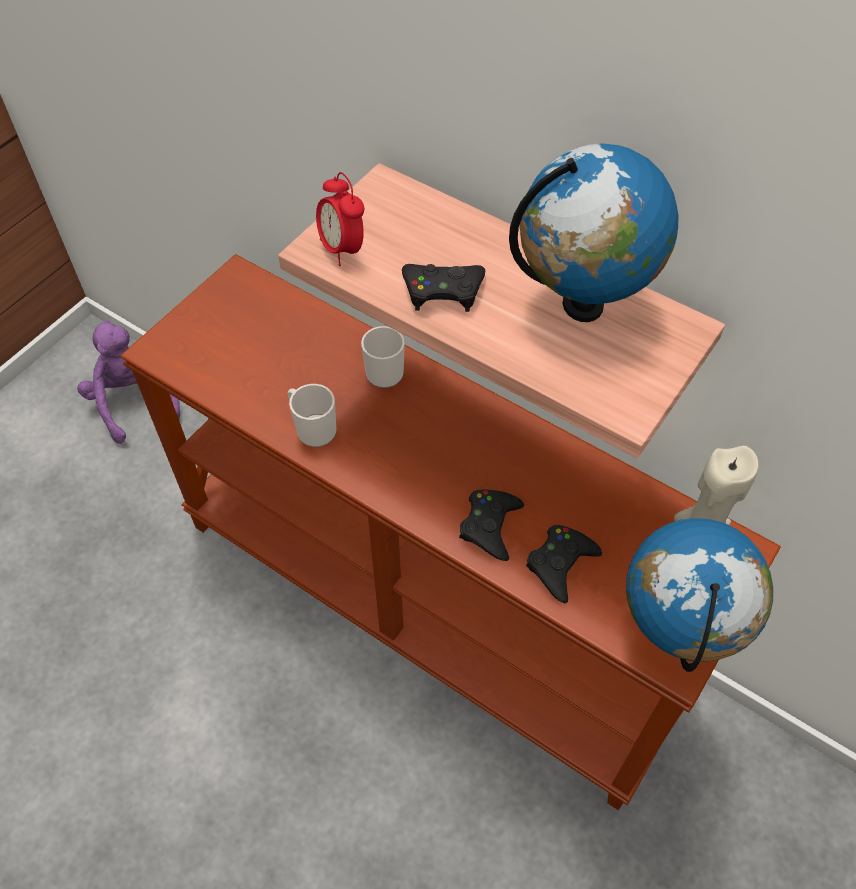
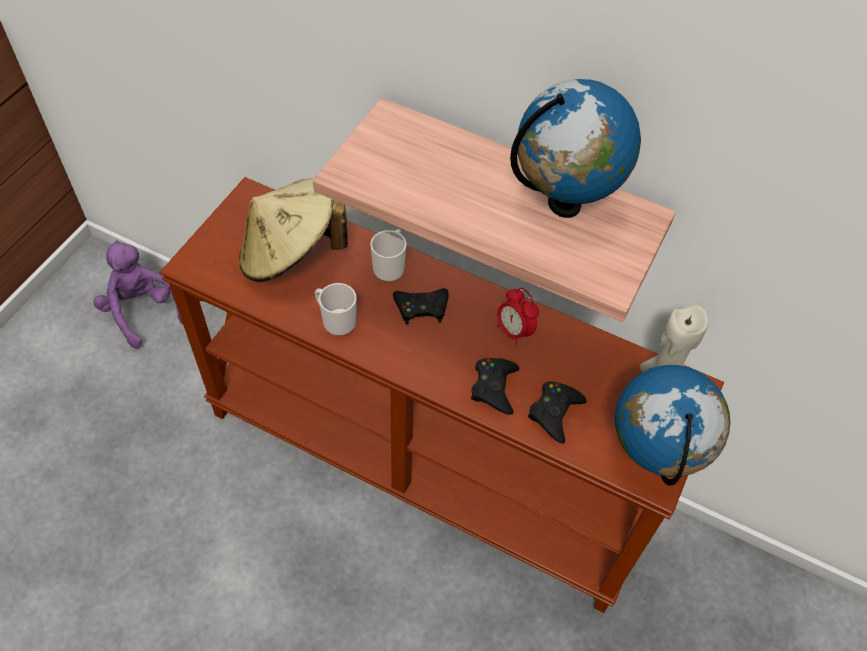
camera: 10 degrees left, 0 degrees up
(273, 346) = (291, 254): none -> beige hat
(342, 249) = (365, 172): alarm clock -> alarm clock (514, 331)
(443, 290) = (452, 200): black game controller -> black game controller (421, 308)

